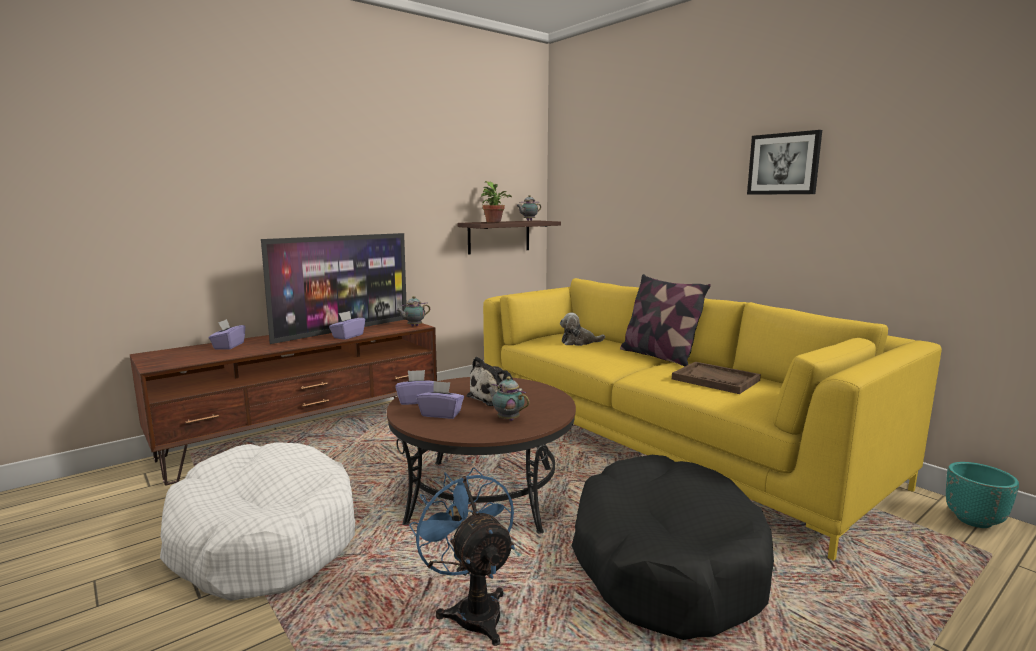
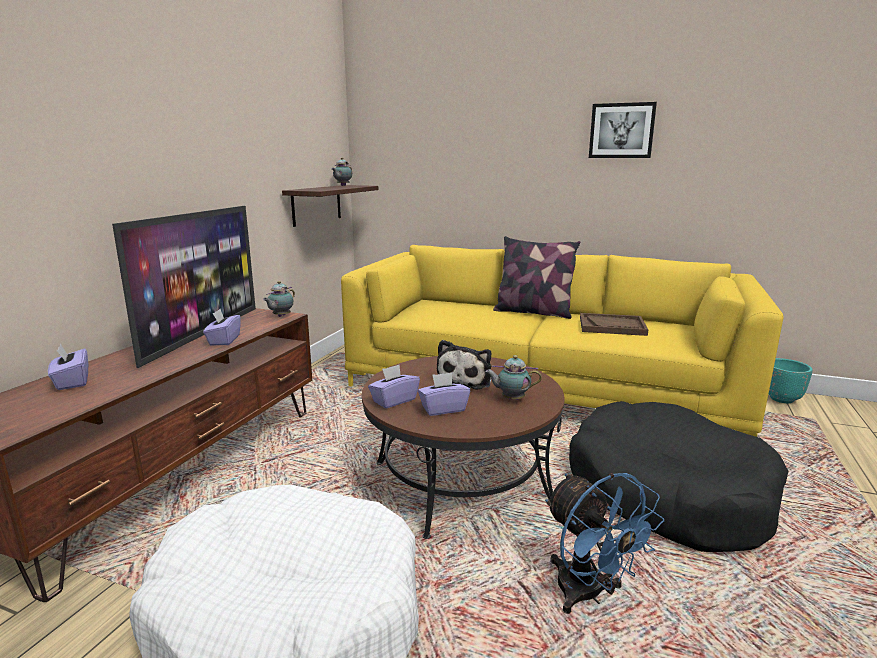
camera: 30 degrees left, 5 degrees up
(472, 609) = (588, 595): blue fan -> blue fan turned 150 degrees counterclockwise
(494, 222) = (322, 188): potted plant -> none
(579, 342) = (450, 309): plush toy -> none

